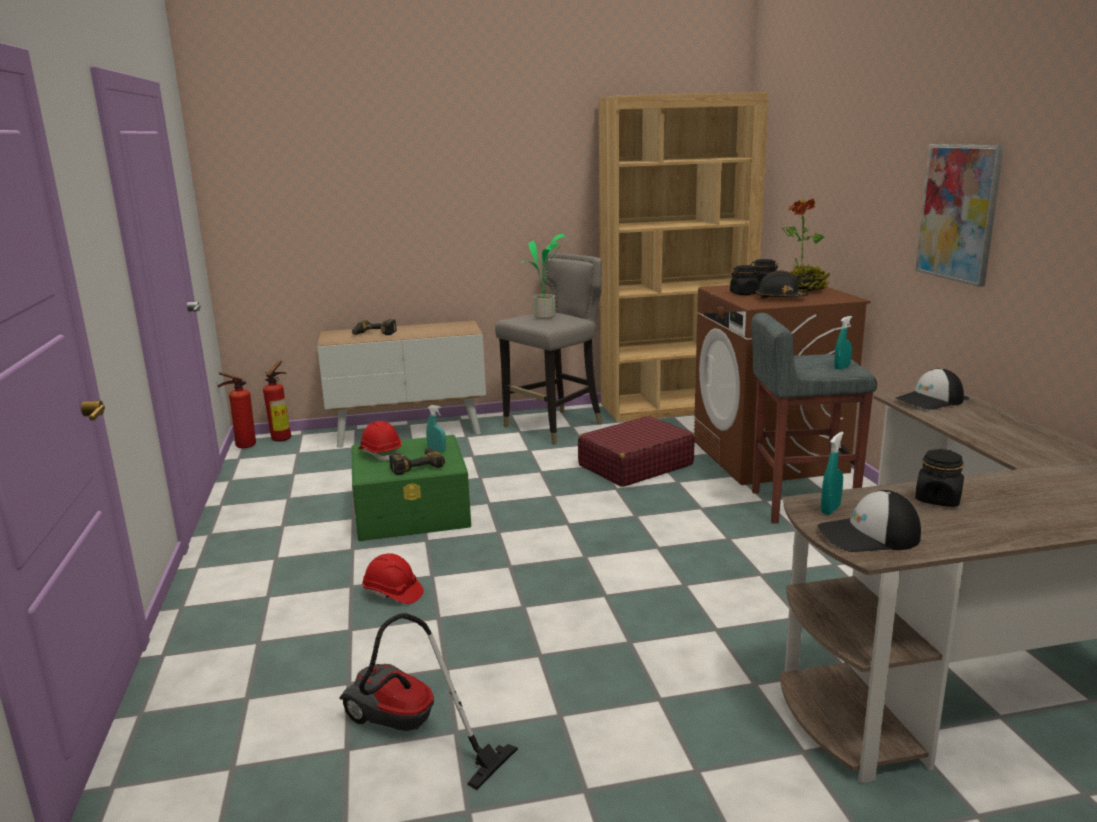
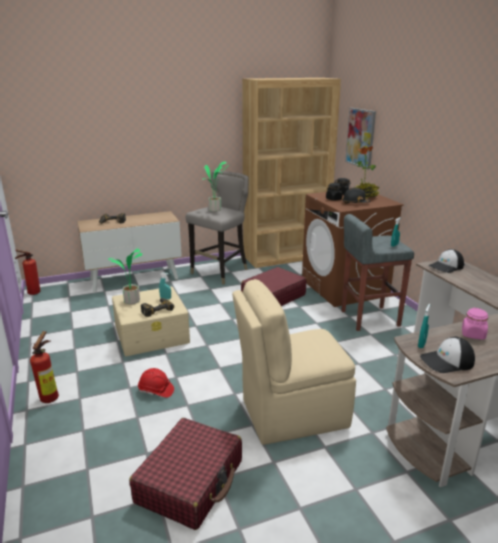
camera: 10 degrees left, 5 degrees up
(283, 438) = (57, 286): fire extinguisher -> fire extinguisher (51, 397)
(380, 453) = (132, 302): red hard hat -> potted plant
(408, 731) = (190, 481): vacuum cleaner -> red suitcase
(412, 511) = (152, 333): green storage box -> beige storage box
(614, 643) = (291, 413): none -> beige chair
(938, 499) = (473, 334): black jar -> pink jar
(958, 212) = (459, 162): picture -> picture (360, 138)

